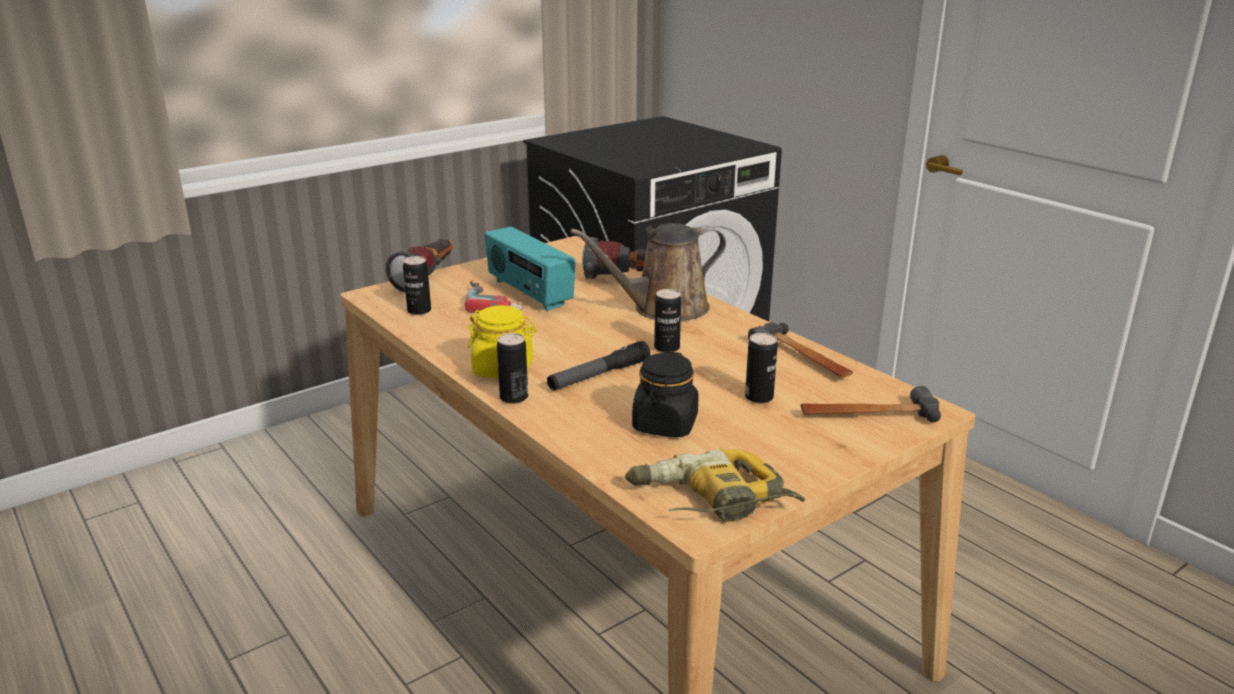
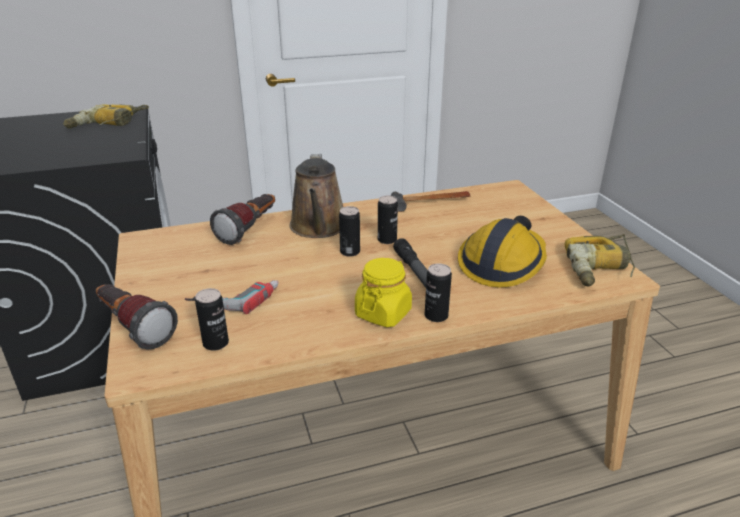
camera: 70 degrees left, 5 degrees up
(529, 293) = (233, 277): radio -> none
(665, 425) = (502, 263): black jar -> hard hat
(705, 148) = (108, 124): none -> power drill
(759, 397) = (476, 226): can -> can (350, 252)
(868, 415) = (510, 203): hammer -> none

